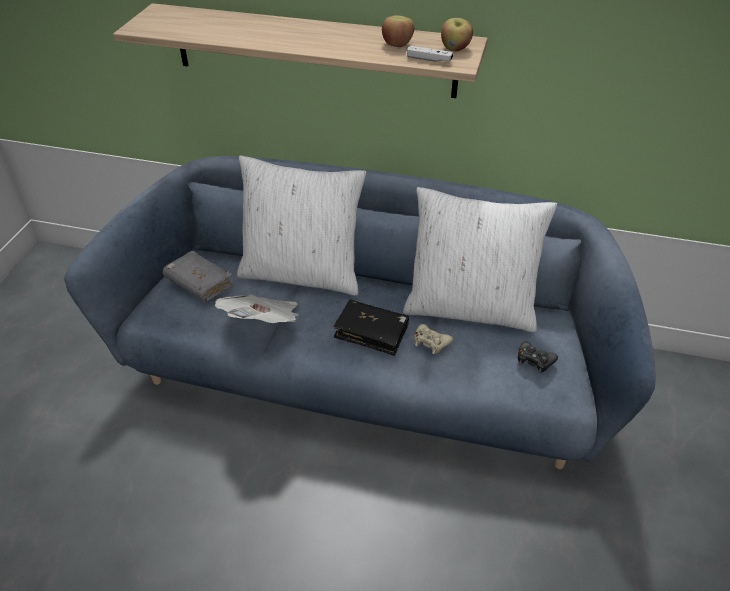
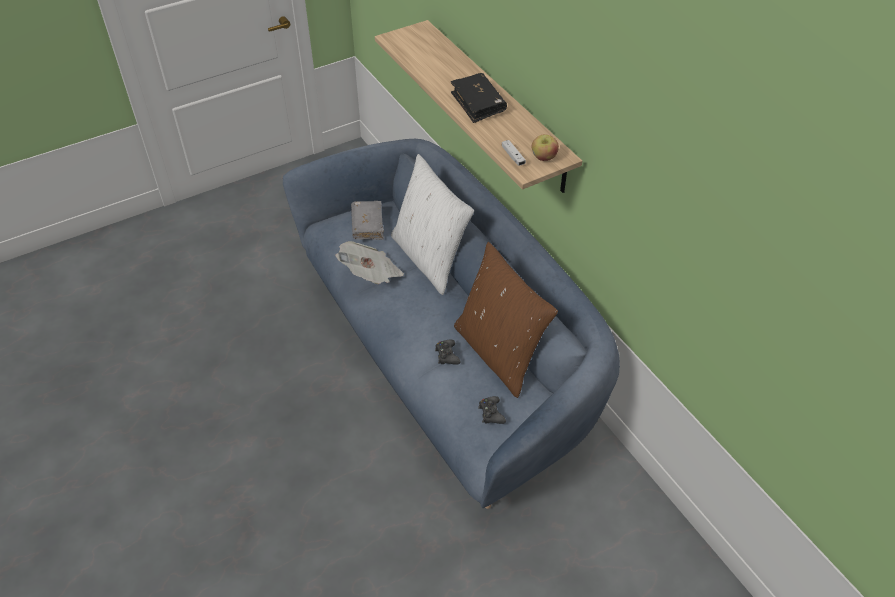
camera: 45 degrees right, 5 degrees up
(371, 333) = (420, 324): black book -> black book (478, 104)
(397, 44) = (514, 133): apple -> none
(431, 342) = (447, 355): beige game controller -> black game controller
(470, 308) = (499, 353): white pillow -> brown pillow

